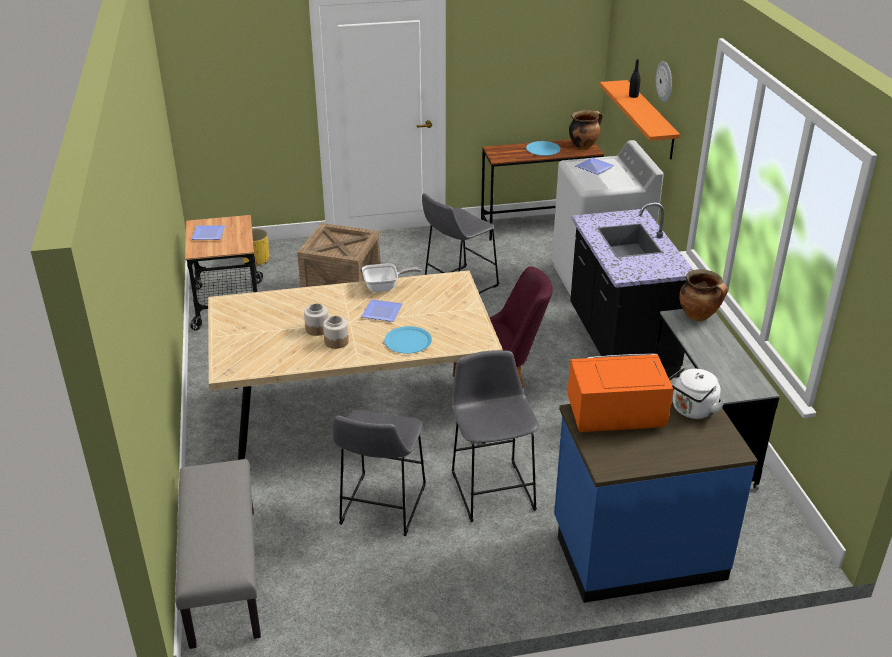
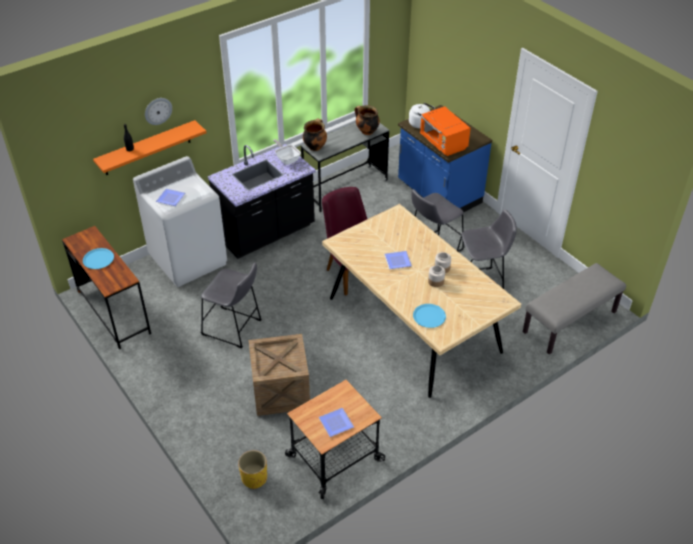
camera: 115 degrees left, 10 degrees up
(385, 287) = (368, 270): frying pan -> frying pan (287, 159)
(408, 341) = (419, 240): blue plate -> blue plate (429, 316)
(583, 146) = (82, 239): cooking pot -> cooking pot (366, 131)

